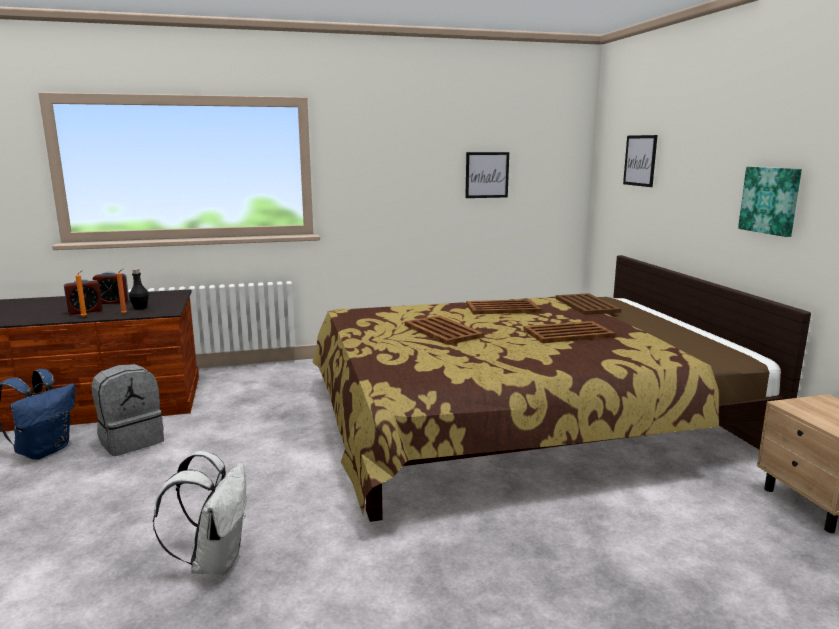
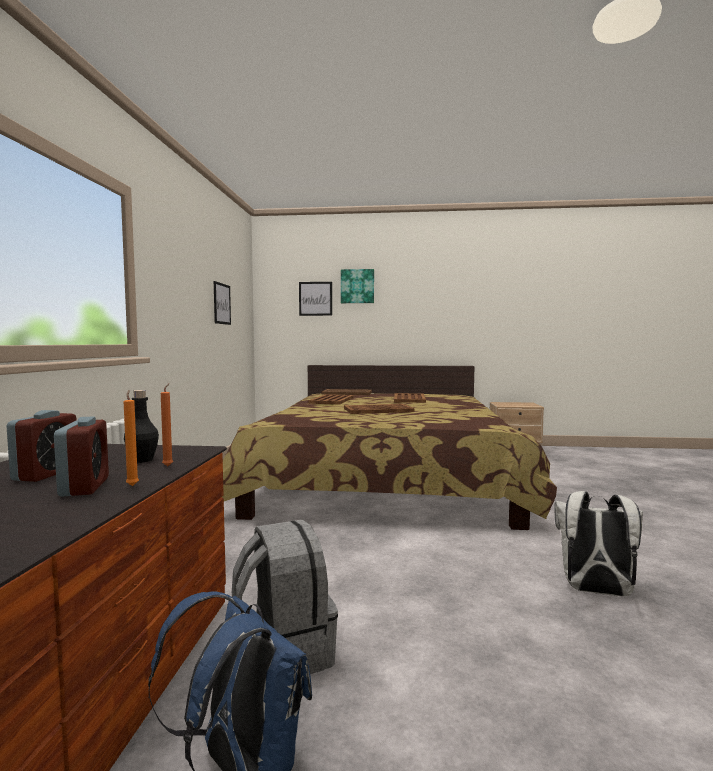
camera: 70 degrees left, 10 degrees down
(771, 200) = (435, 315): picture -> picture (357, 286)

